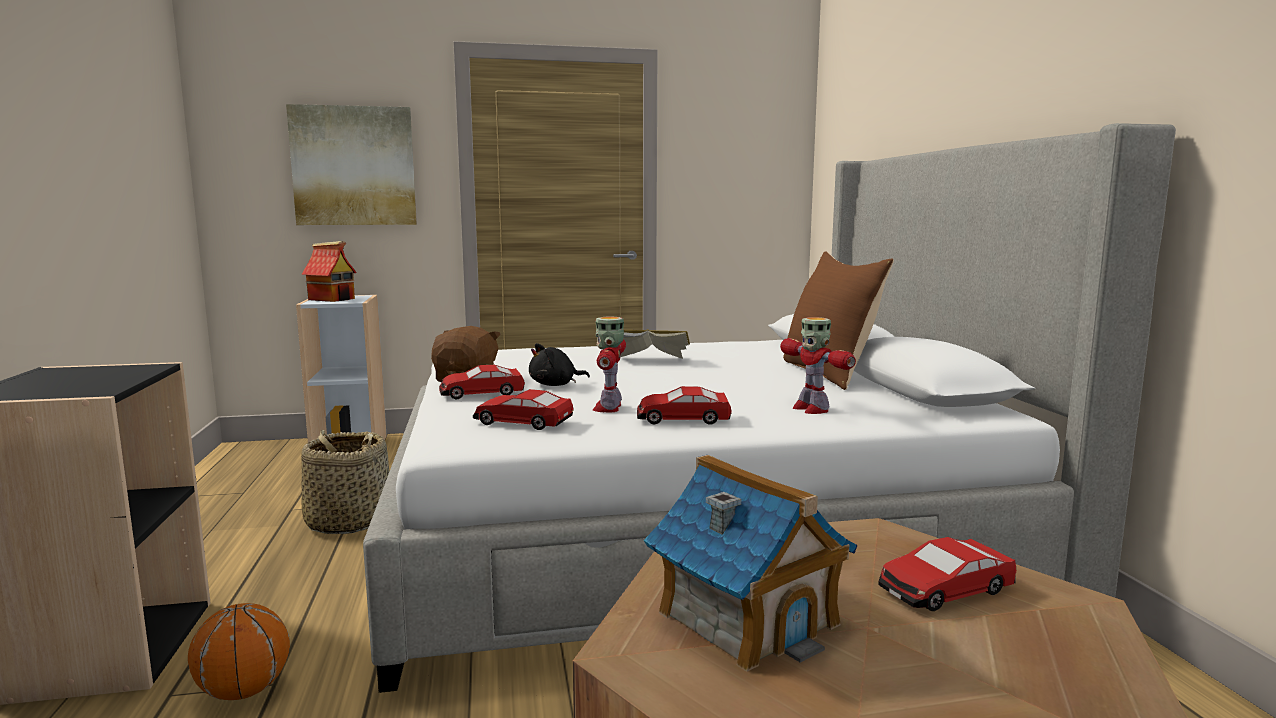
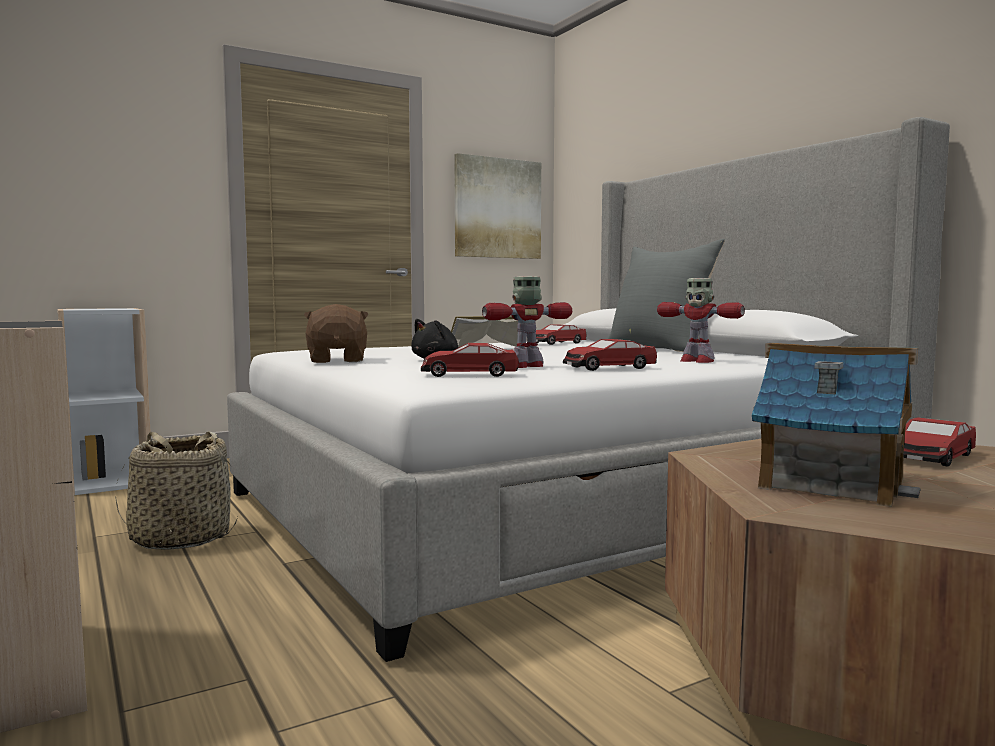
camera: 20 degrees left, 5 degrees down
(244, 691) = (218, 691): basketball -> none
(332, 299) = (93, 308): toy house -> none
(354, 166) = (109, 165): picture -> picture (497, 208)
(481, 393) = (379, 365): toy car -> toy car (557, 343)
(609, 407) = (526, 366): toy robot -> toy robot turned 75 degrees clockwise
(830, 373) = (660, 349): brown pillow -> grey pillow

